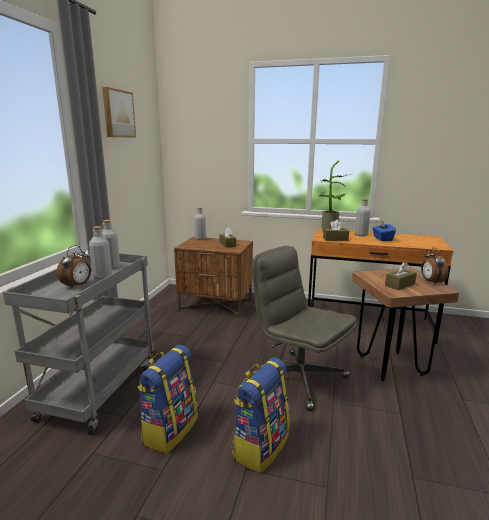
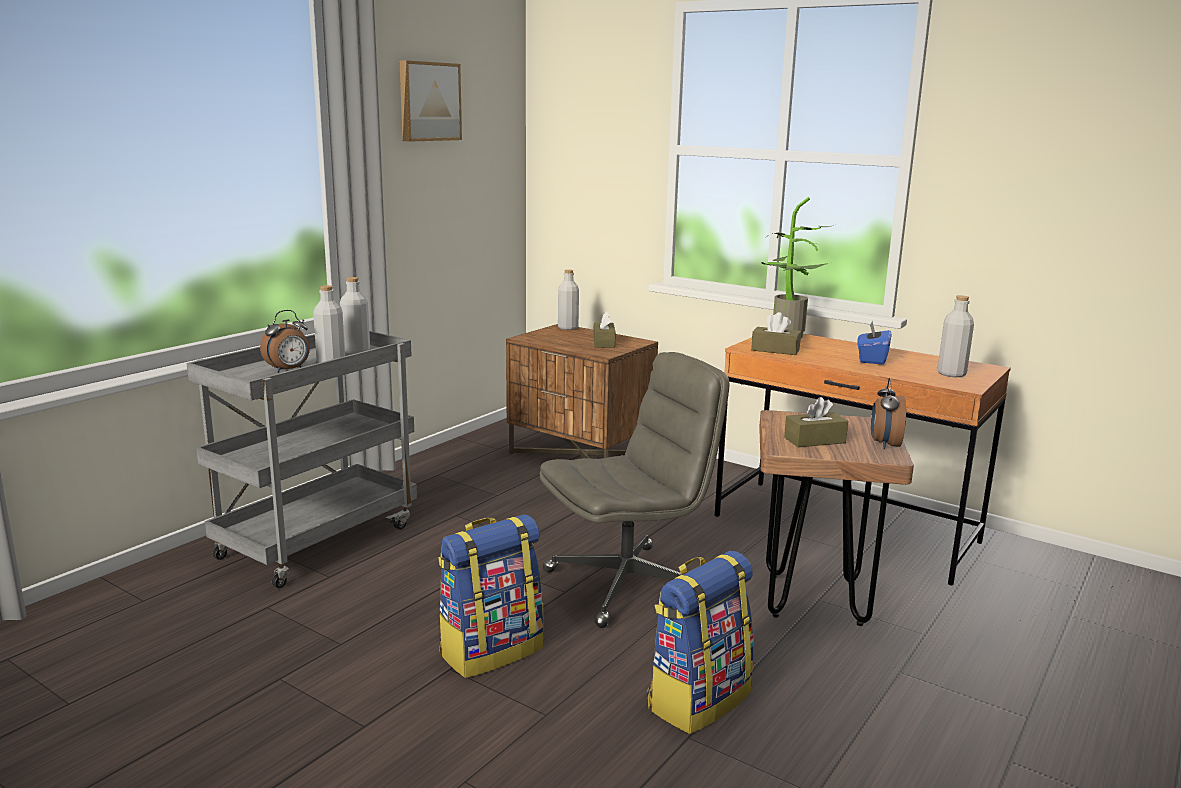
camera: 20 degrees right, 0 degrees up
(169, 429) = (381, 604): backpack -> backpack (698, 699)
(298, 378) = (627, 584): grey office chair -> grey office chair turned 90 degrees clockwise
(361, 235) = (841, 348): grey bottle -> grey bottle (951, 374)

